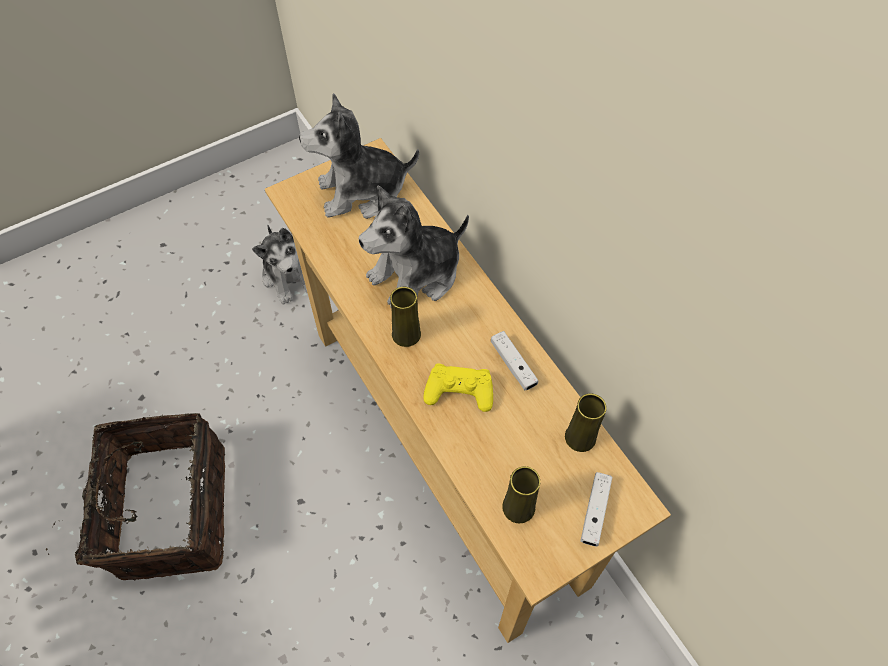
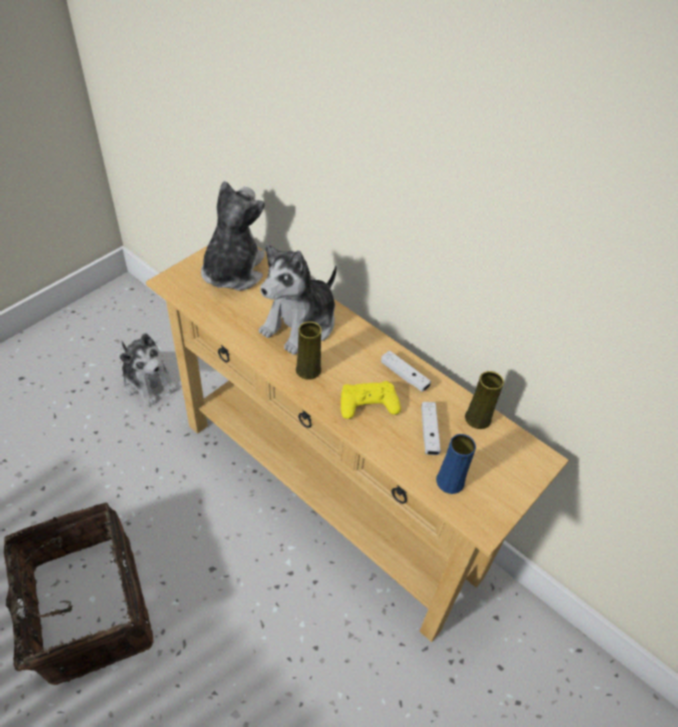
camera: 20 degrees left, 10 degrees down
(362, 192) = (232, 271): plush toy -> plush toy turned 135 degrees clockwise
(518, 507) = (450, 481): yellow vase -> blue vase
(595, 512) = (511, 471): white game controller -> white game controller (429, 432)

